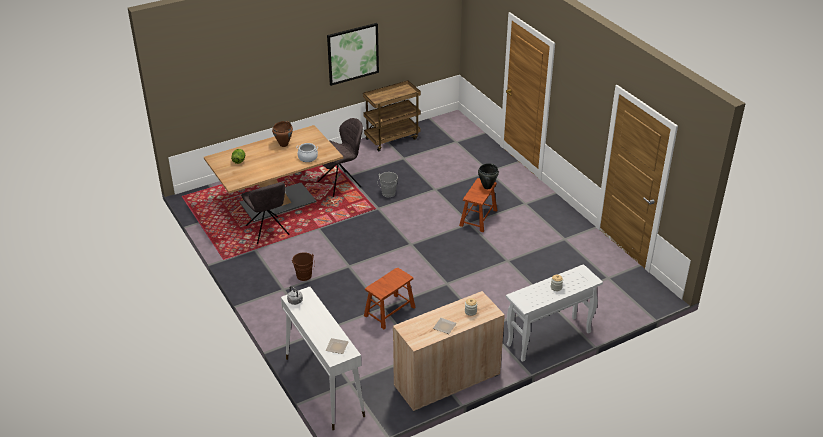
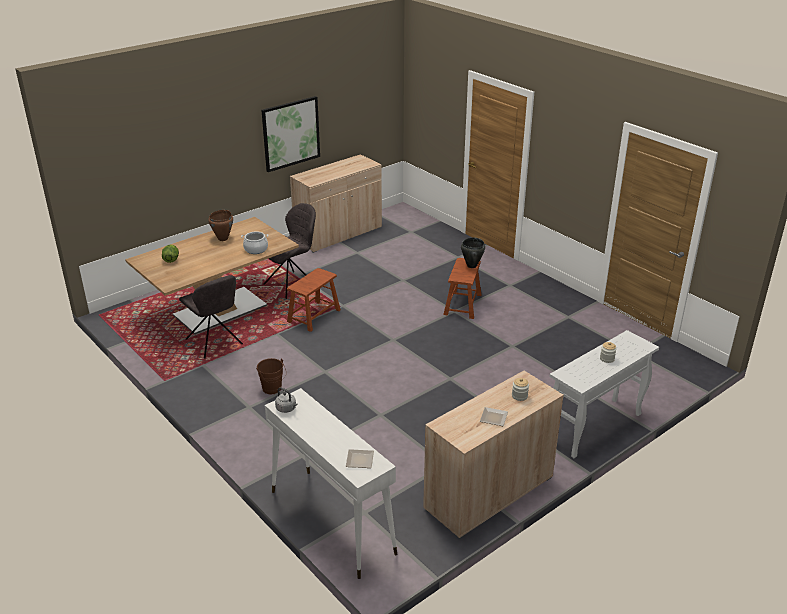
camera: 10 degrees left, 5 degrees down
(388, 194) = (350, 290): grey bucket -> none
(389, 311) = (390, 418): brown stool -> brown stool (314, 316)
(392, 138) = (338, 234): brown cart -> beige cabinet

